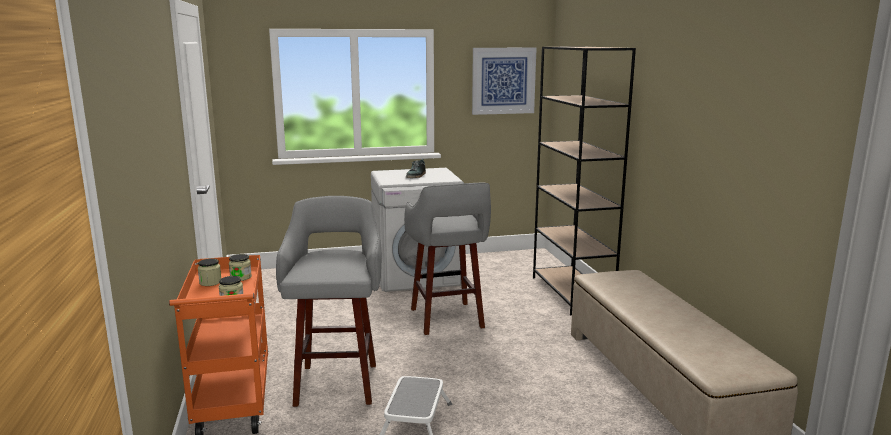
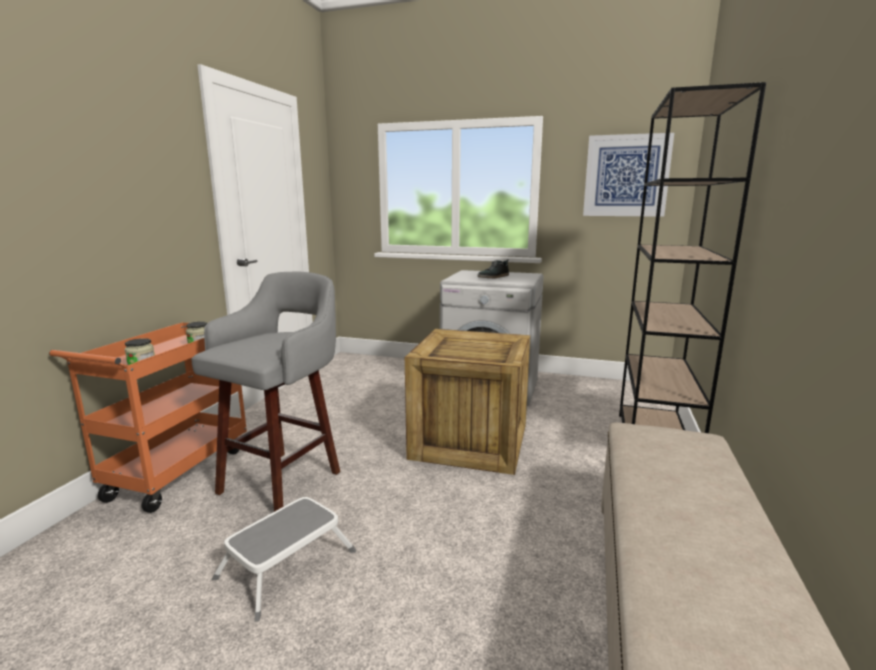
camera: 30 degrees right, 0 degrees up
(210, 282) = (170, 345): jar -> none
(447, 320) = (468, 441): grey stool -> crate

